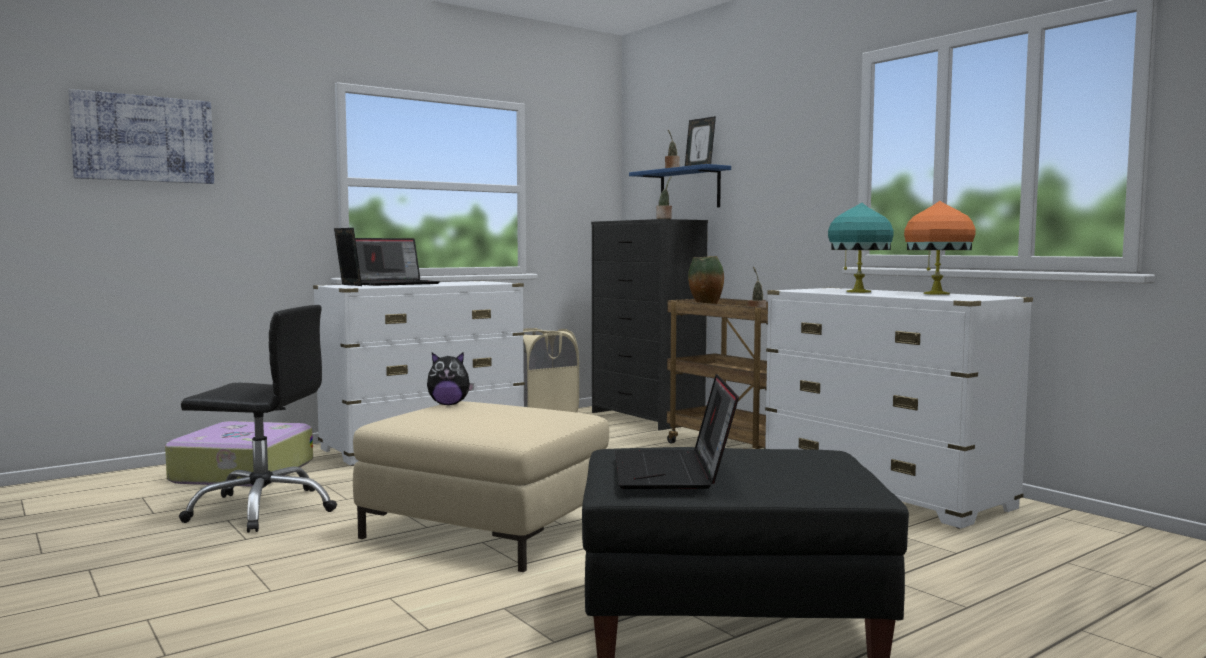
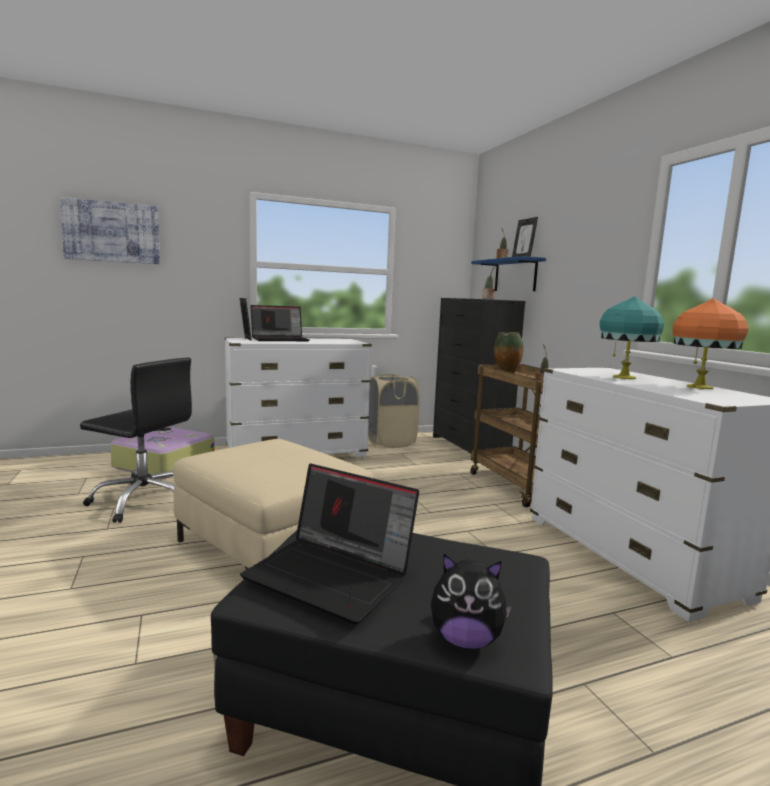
camera: 15 degrees right, 5 degrees up
(449, 404) = (262, 443): plush toy -> plush toy (466, 640)
(674, 472) = (332, 575): laptop -> laptop turned 75 degrees counterclockwise

